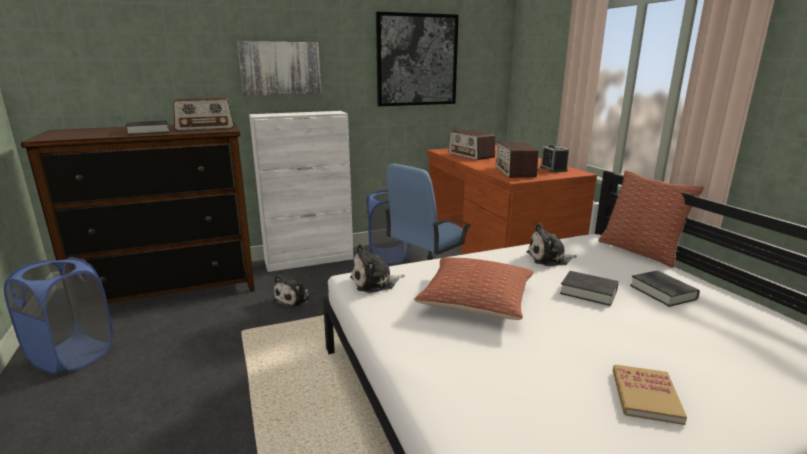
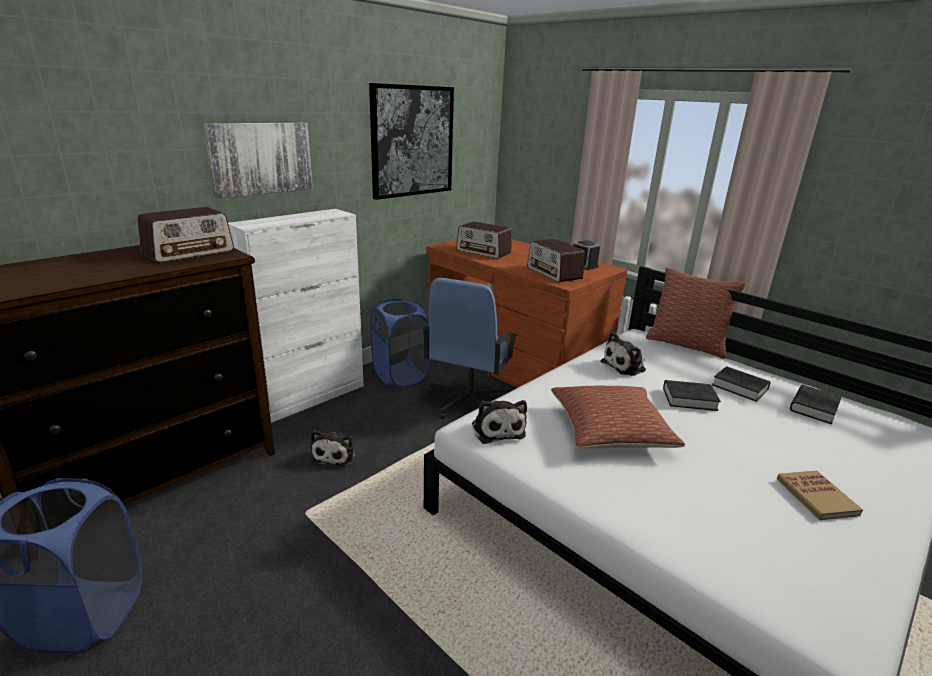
camera: 25 degrees left, 5 degrees up
(148, 131) = (115, 268): black book -> black book (813, 408)
(375, 282) = (497, 429): plush toy -> plush toy turned 60 degrees counterclockwise

